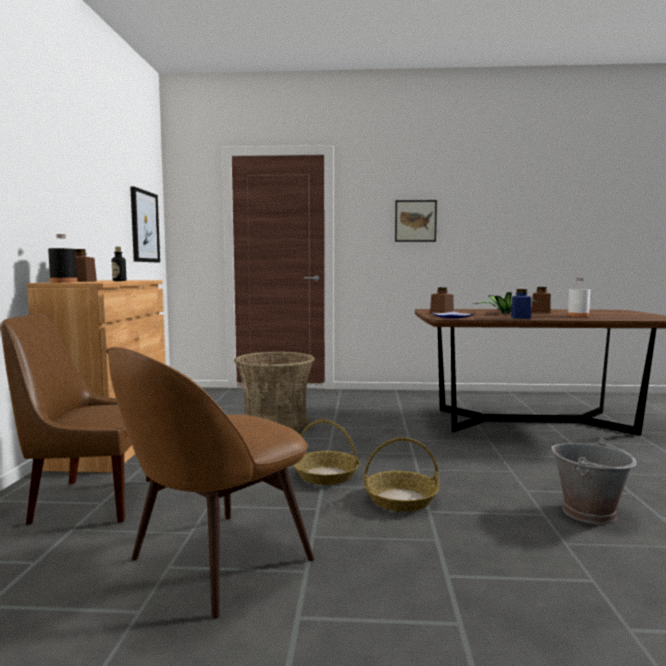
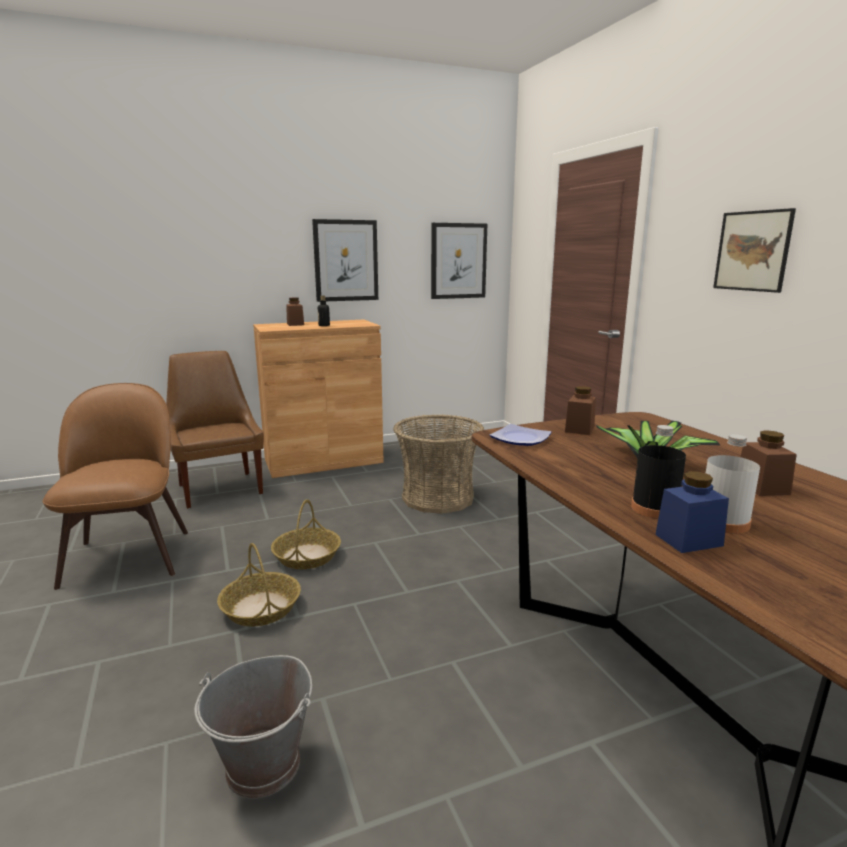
camera: 65 degrees right, 10 degrees up
(63, 282) = (269, 325): black bottle -> black bottle (654, 509)
(86, 213) = (346, 260): none -> picture
(215, 562) = (128, 555): brown chair -> brown chair turned 60 degrees clockwise
(520, 317) = (585, 477): blue jar -> blue jar (688, 540)

